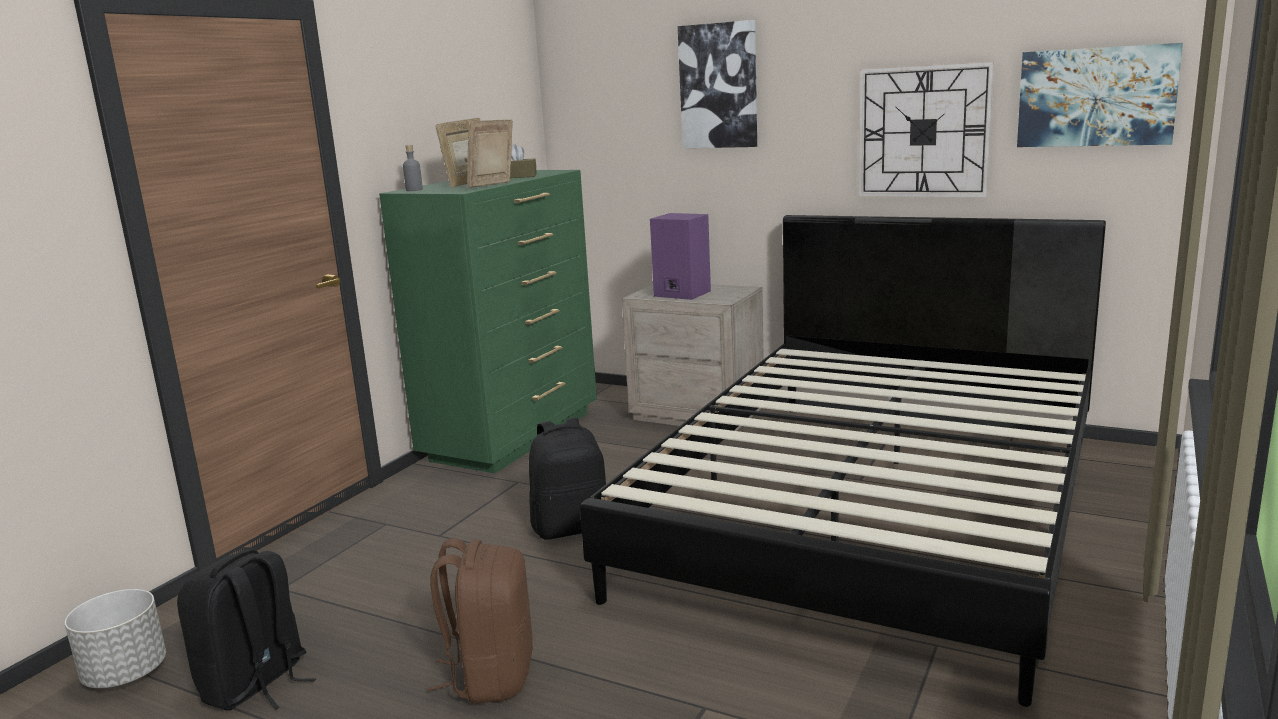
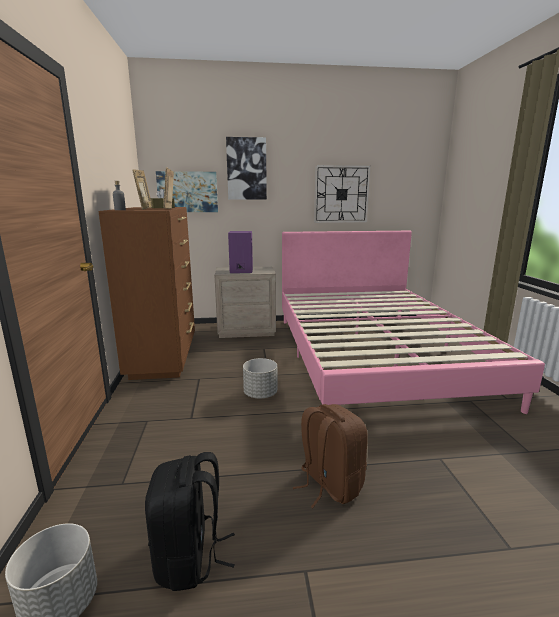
camera: 35 degrees left, 0 degrees up
(514, 436) = (164, 356): green dresser -> brown dresser
(572, 527) = (260, 394): black backpack -> grey planter
(875, 510) = (374, 355): black bed -> pink bed
(1096, 97) = (405, 182): picture -> picture (187, 192)

